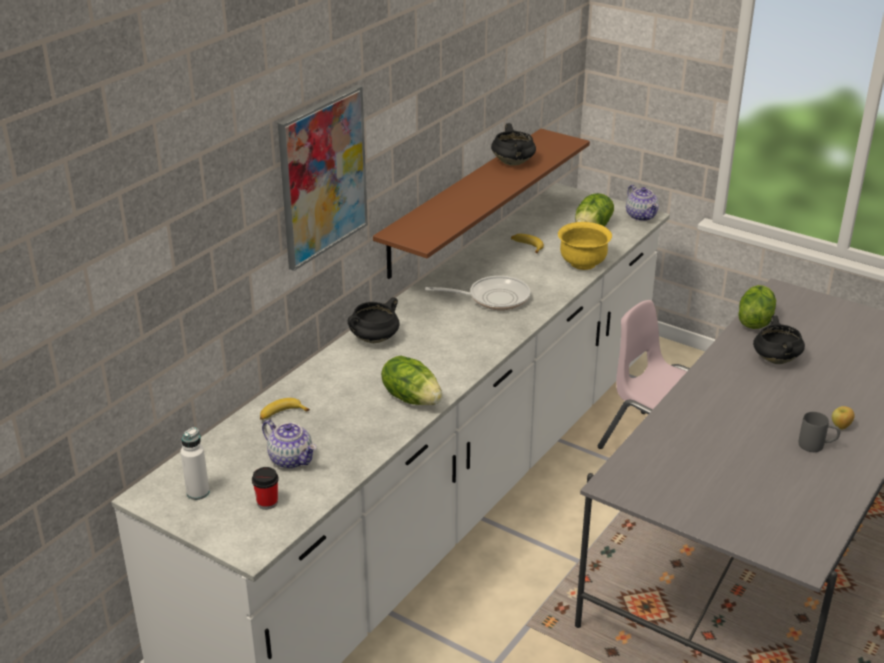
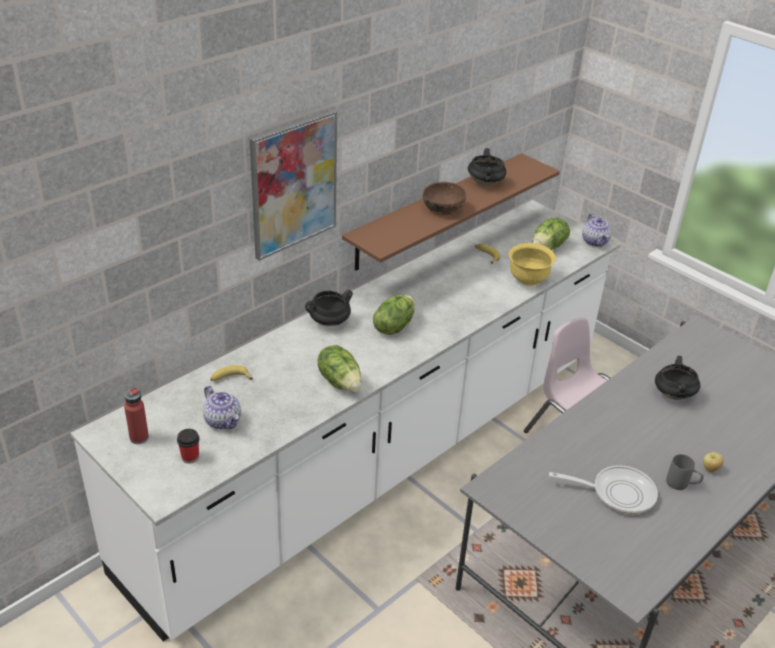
camera: 10 degrees right, 5 degrees up
(198, 492) = (139, 438): white bottle -> red bottle
(476, 195) = (442, 209): none -> brown bowl
(493, 298) = (441, 300): frying pan -> frying pan (617, 493)
(754, 321) = (666, 354): lettuce -> lettuce (393, 326)

